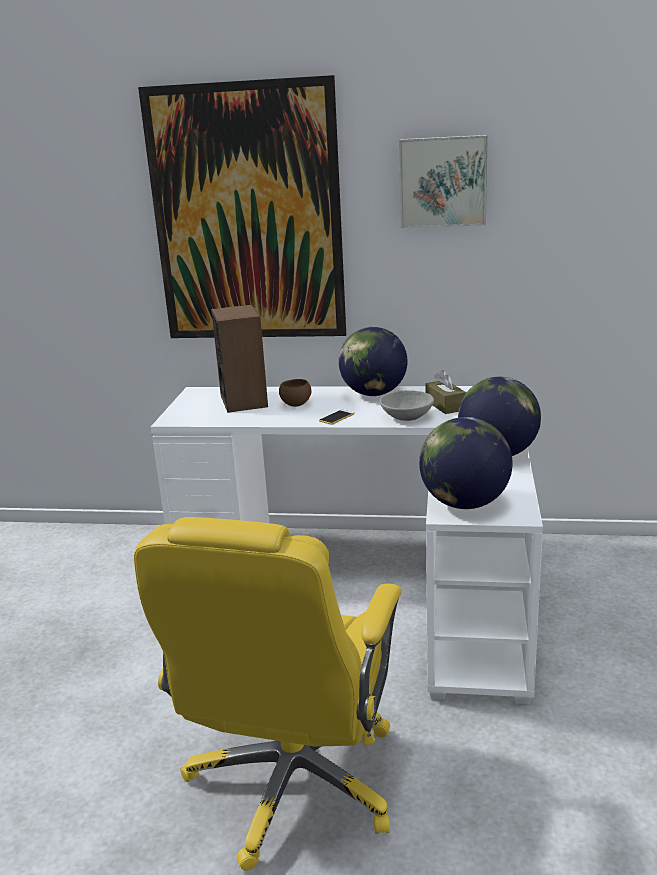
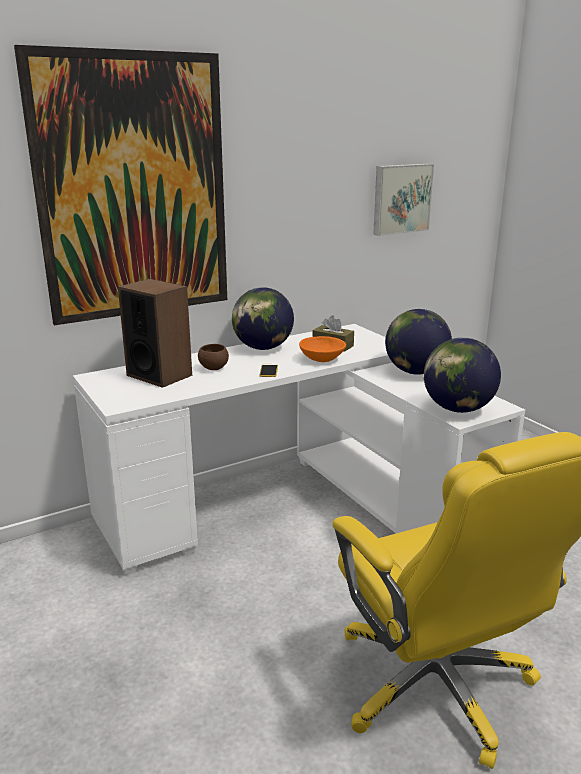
camera: 40 degrees left, 0 degrees up
(407, 417) = (322, 359): grey bowl -> orange bowl
(443, 182) = (301, 156): picture -> picture (401, 198)

